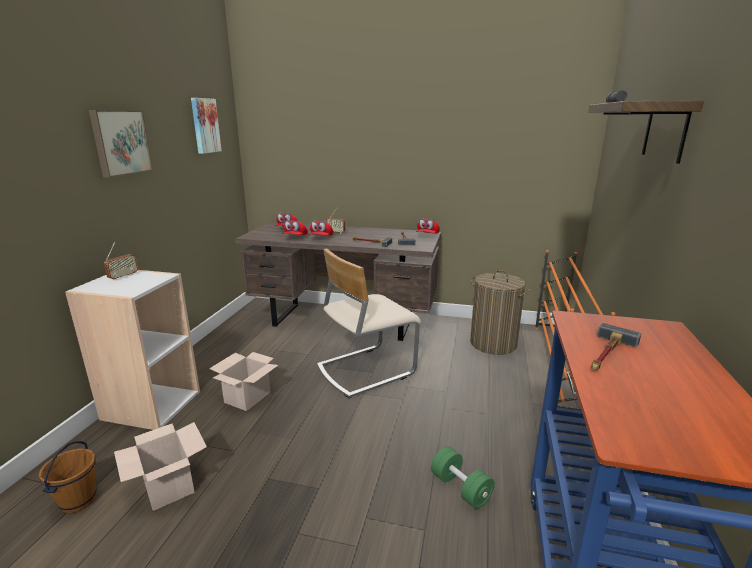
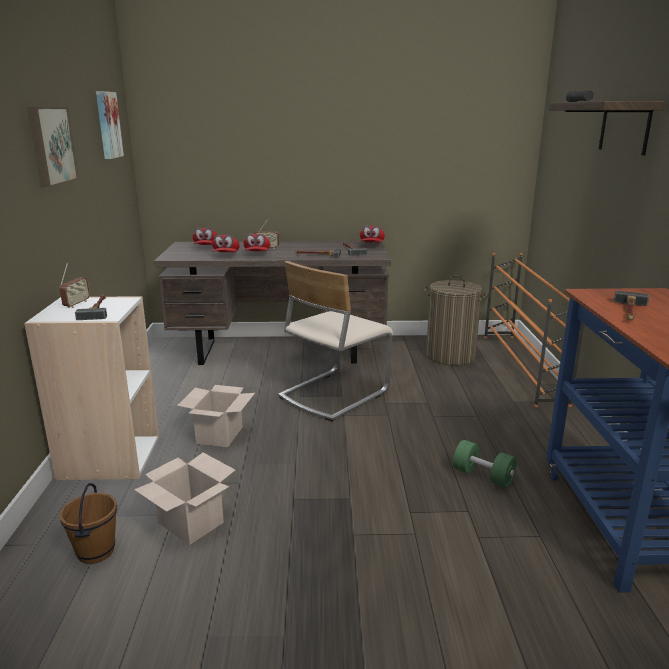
camera: 15 degrees left, 0 degrees up
(132, 283) = (97, 309): none -> hammer

